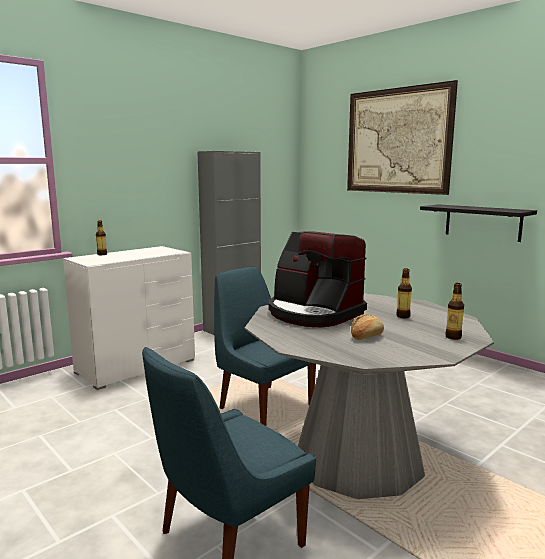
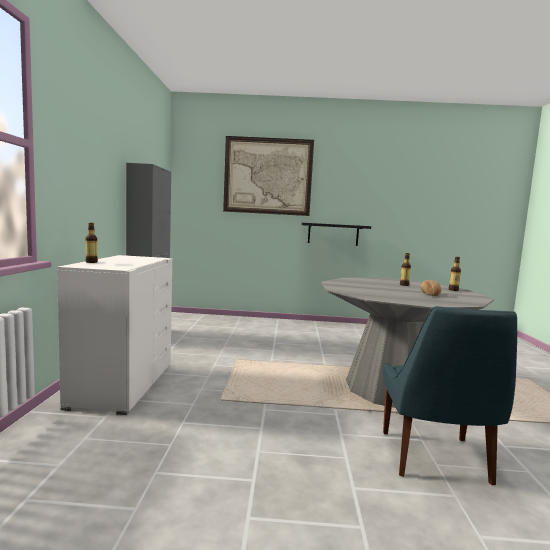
camera: 45 degrees left, 5 degrees down
(263, 406) = (287, 380): blue chair -> none
(313, 313) = (366, 289): coffee machine -> none

